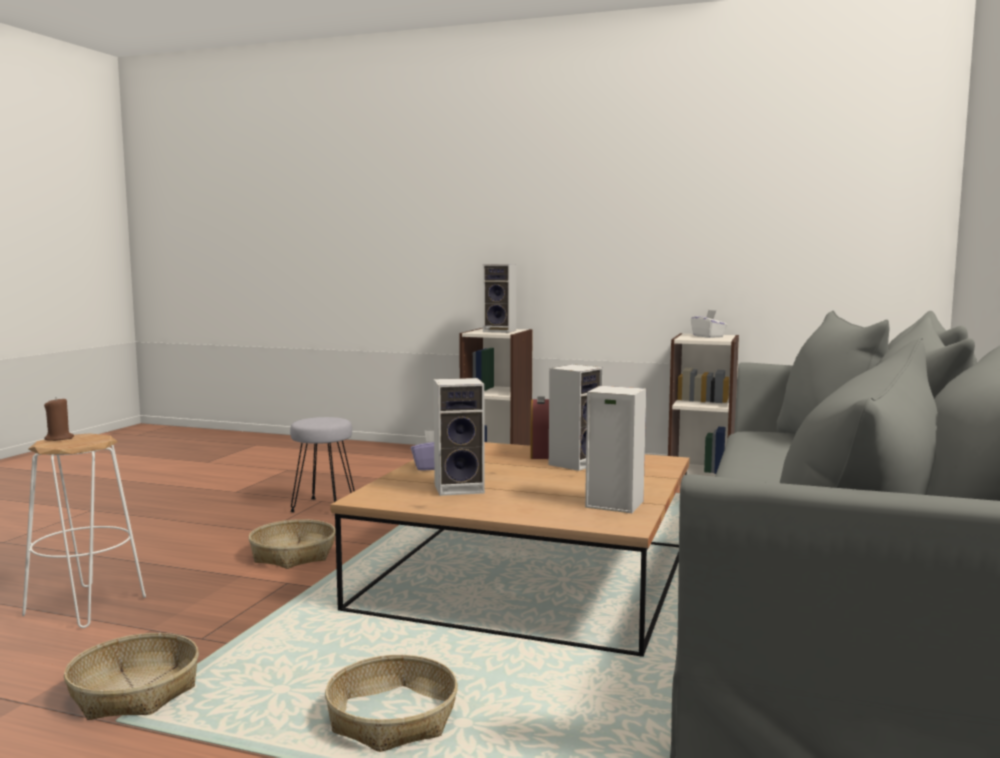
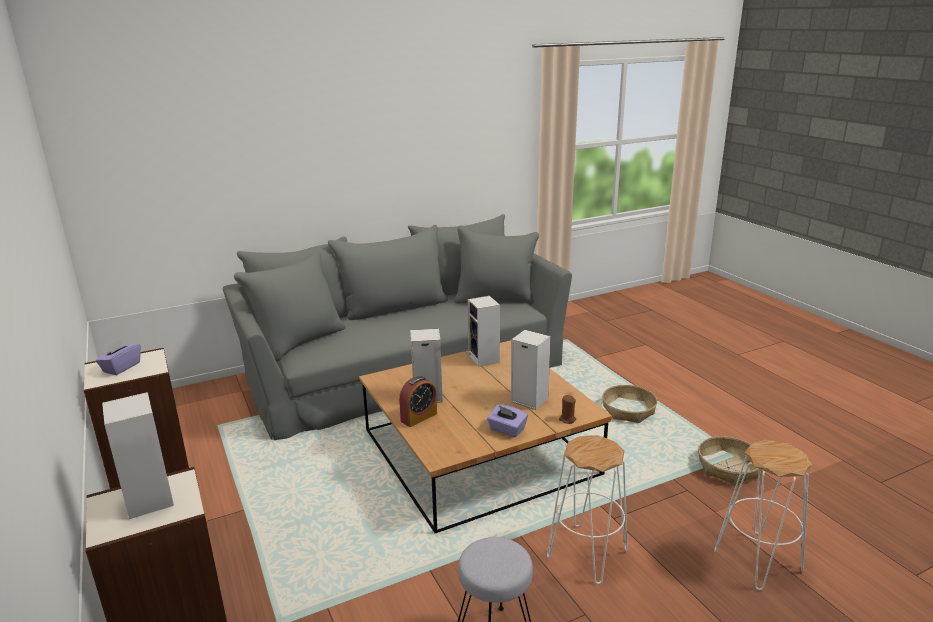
camera: 135 degrees left, 15 degrees up
(59, 438) = (790, 463): brown candle -> brown candle (567, 419)
(293, 555) = (587, 553): basket -> white stool
(708, 336) = (121, 367): white tissue box -> purple tissue box

